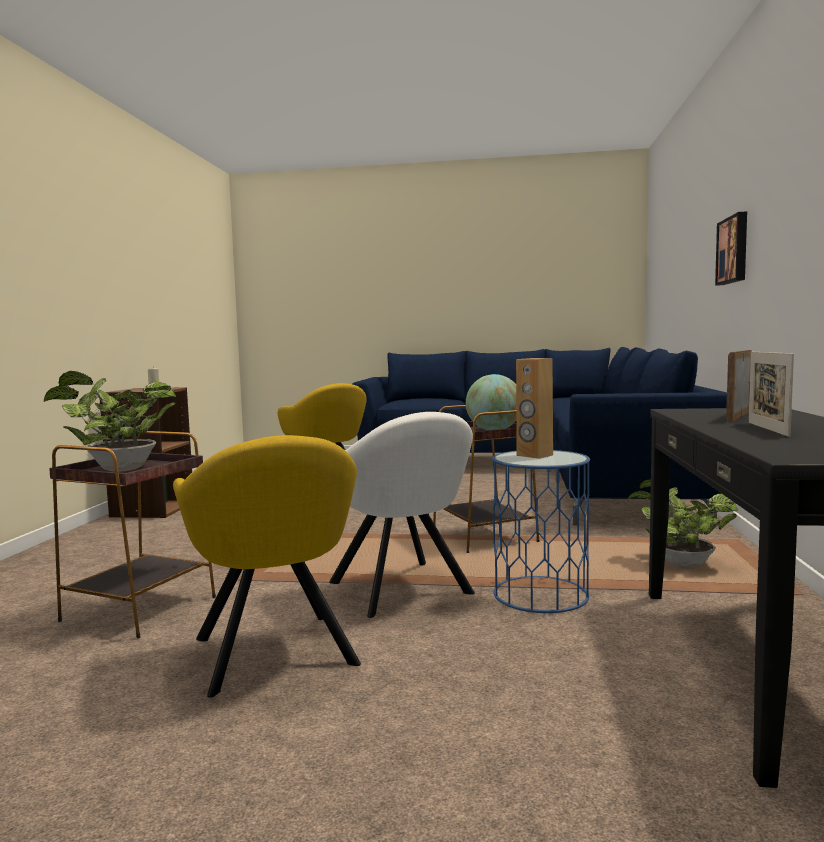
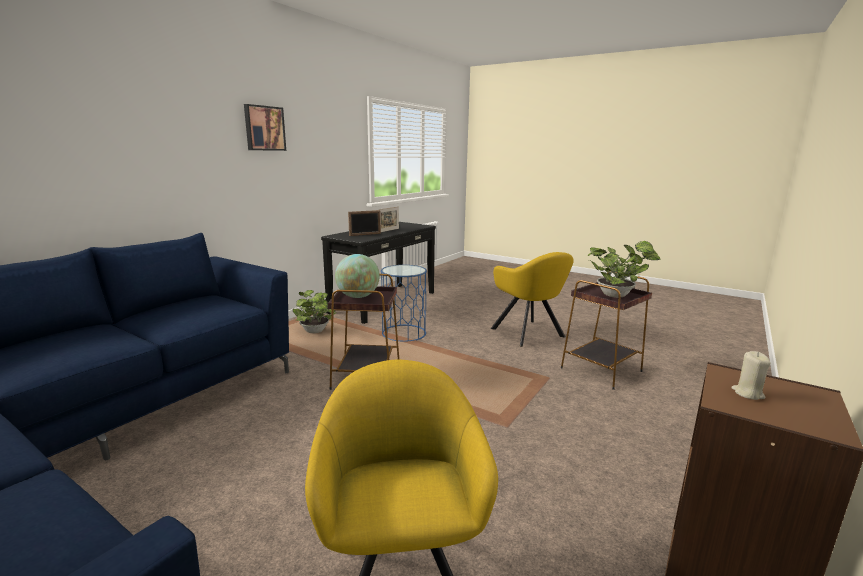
camera: 155 degrees left, 10 degrees up
(275, 656) = (529, 334): yellow armchair -> yellow armchair turned 150 degrees clockwise
(403, 590) = (460, 349): white armchair -> none
(534, 455) = (403, 271): brown speaker -> none
(734, 250) = (175, 152): picture -> picture (264, 128)

